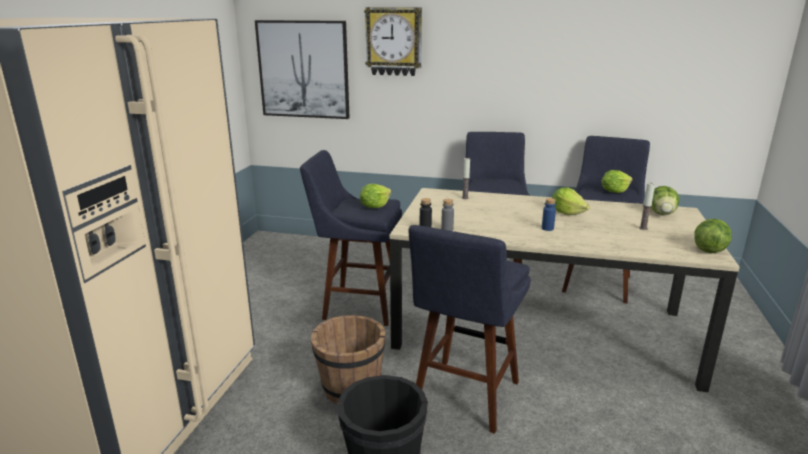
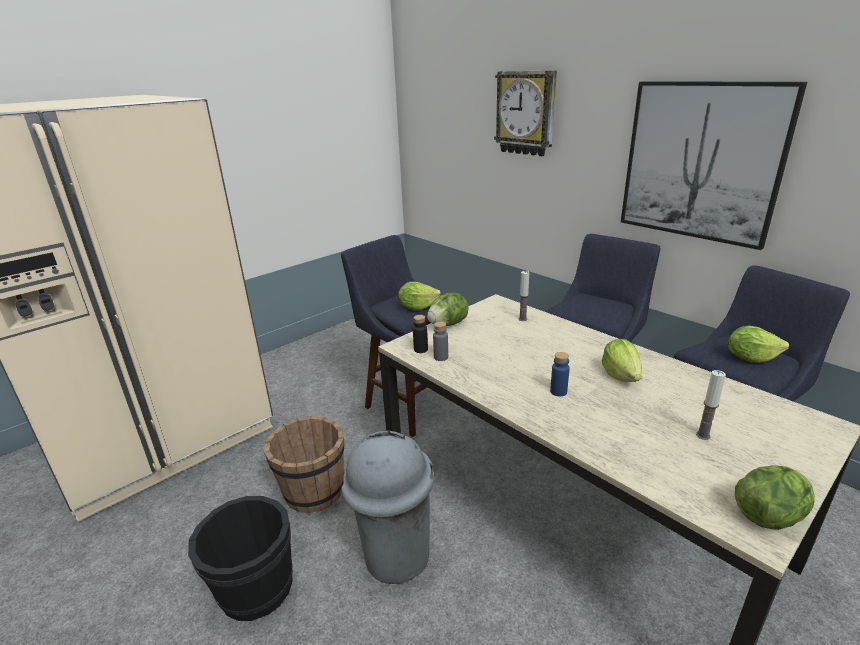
camera: 35 degrees right, 5 degrees up
(303, 69) = (444, 141): picture -> picture (701, 162)
(464, 398) = (395, 556): blue stool -> grey trash can
(661, 214) = (774, 419): lettuce -> lettuce (448, 324)

